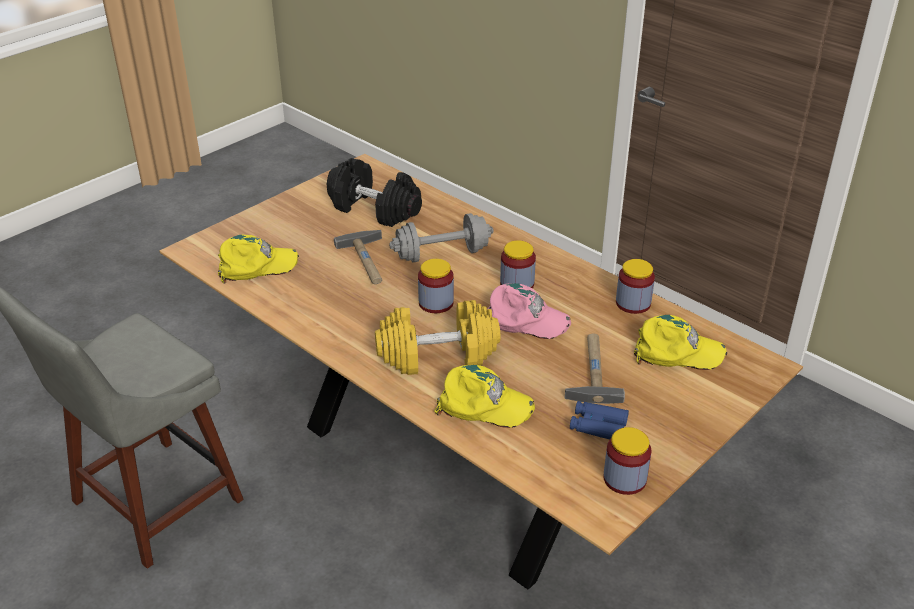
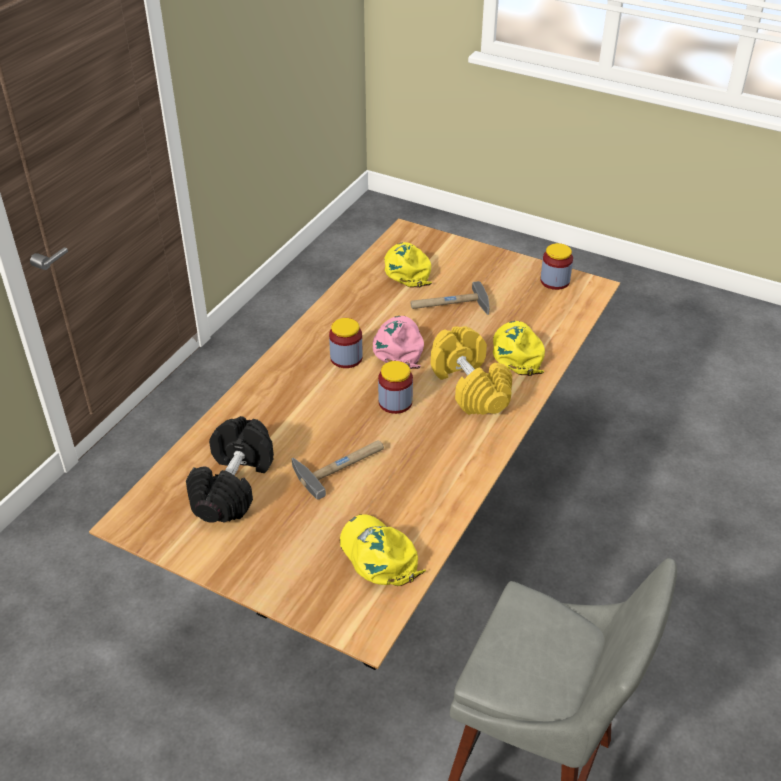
camera: 105 degrees left, 5 degrees up
(442, 254) = (311, 414): grey dumbbell -> none
(598, 426) = (510, 296): blue binoculars -> none
(633, 303) = (351, 293): jar -> none

